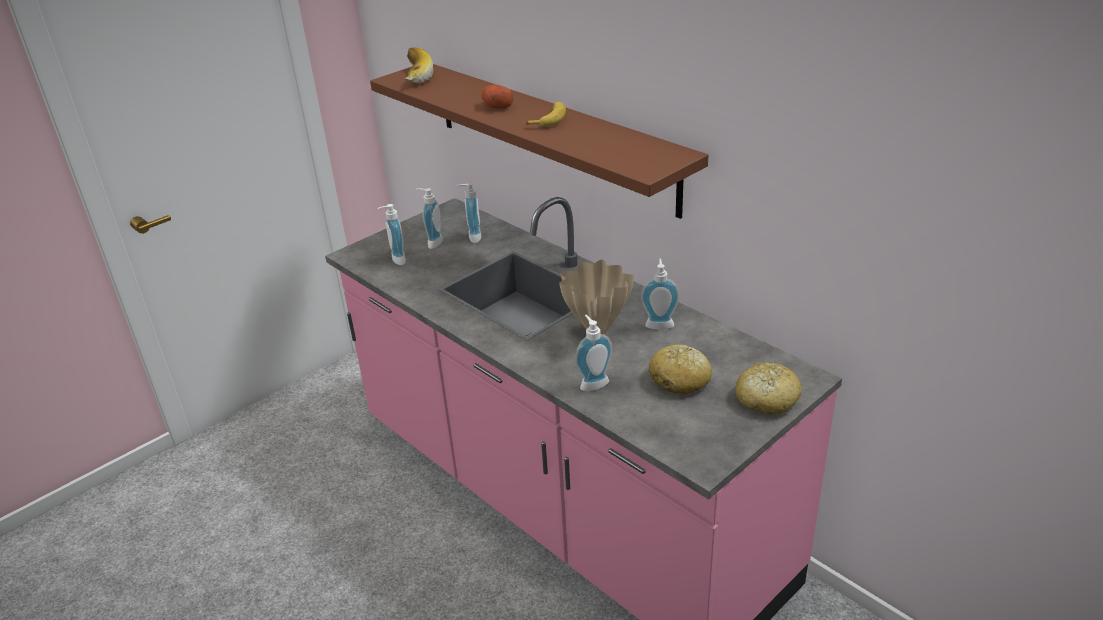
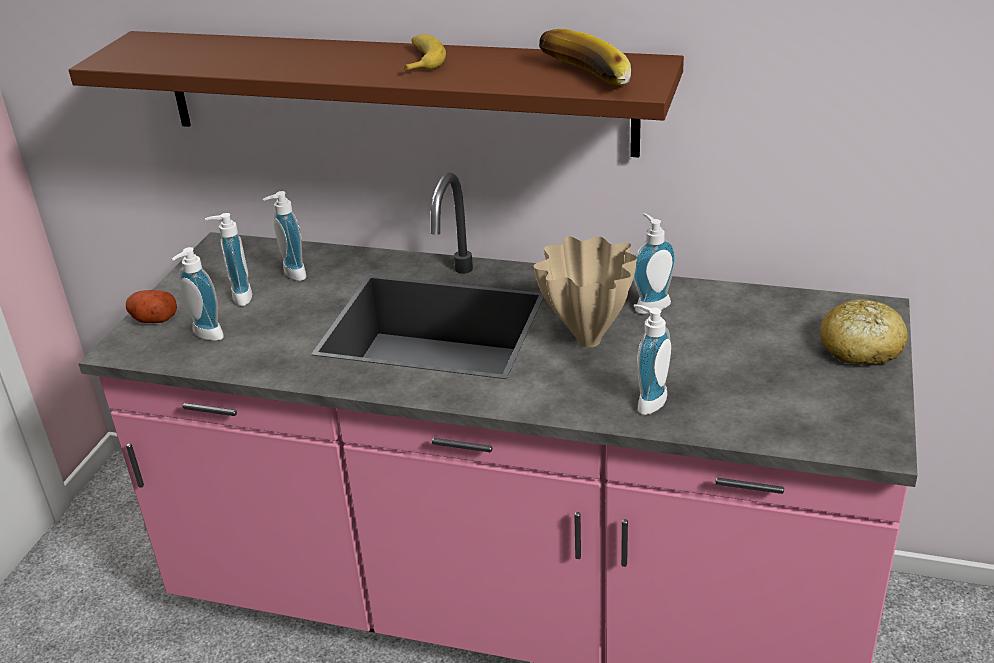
camera: 30 degrees left, 0 degrees up
(412, 77) = (137, 52): banana -> banana (582, 79)
(496, 106) = (322, 61): potato -> potato (153, 319)
(680, 379) = (745, 360): bread -> none

